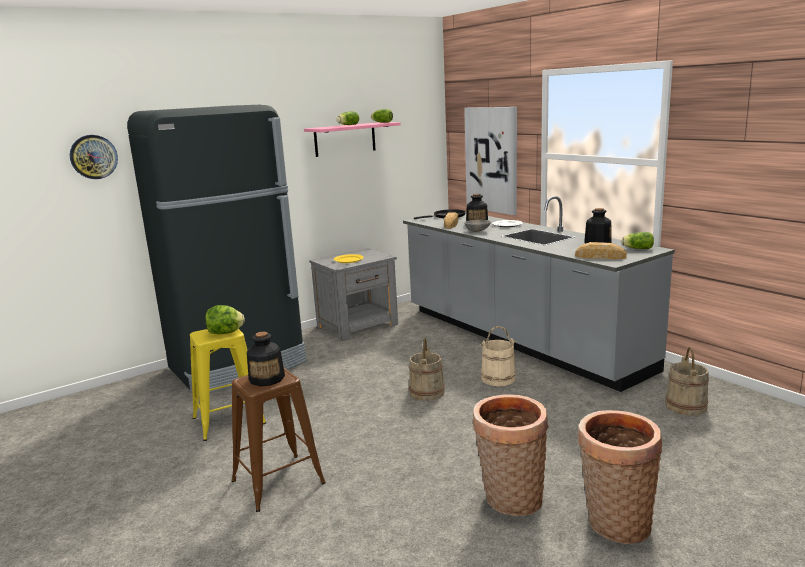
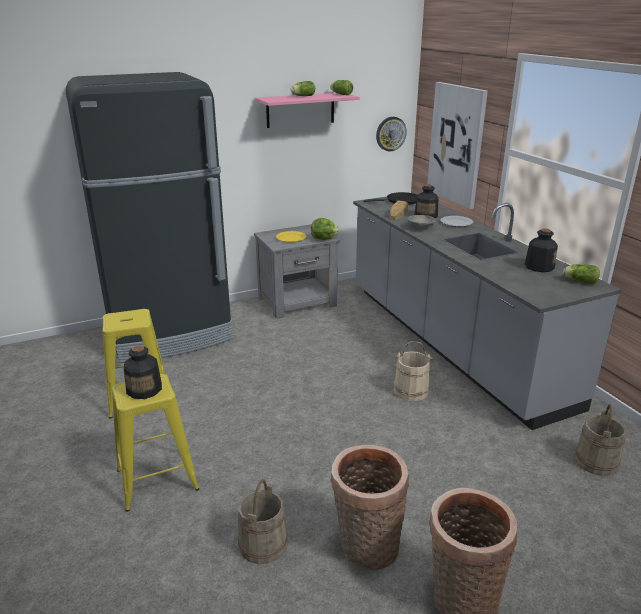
camera: 10 degrees right, 10 degrees up
(93, 157) = (33, 122): wall clock -> wall clock (390, 133)
(225, 333) = (134, 320): lettuce -> lettuce (324, 239)
(278, 482) = (157, 480): brown stool -> yellow stool
(426, 392) = (333, 396): beige bucket -> beige bucket (262, 543)
(600, 256) = (531, 289): bread -> none

